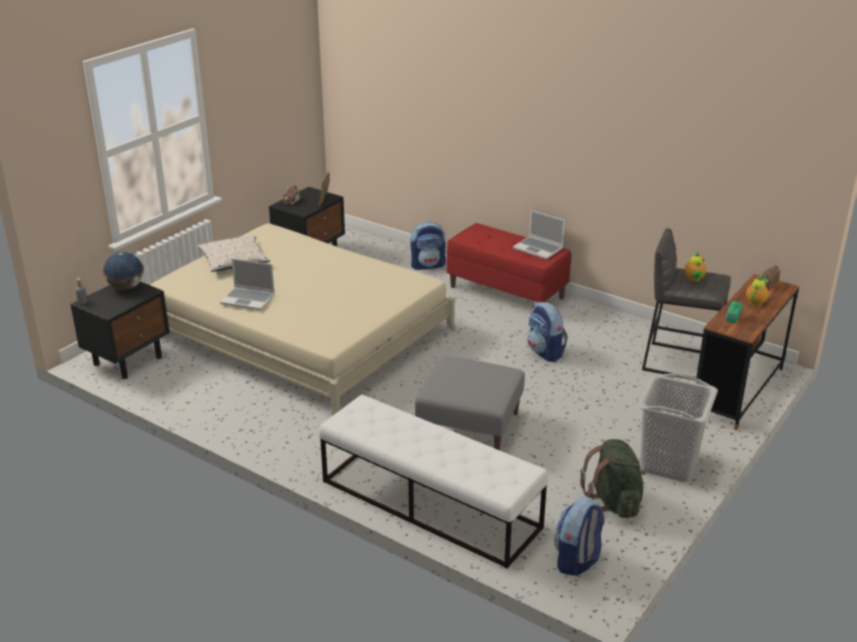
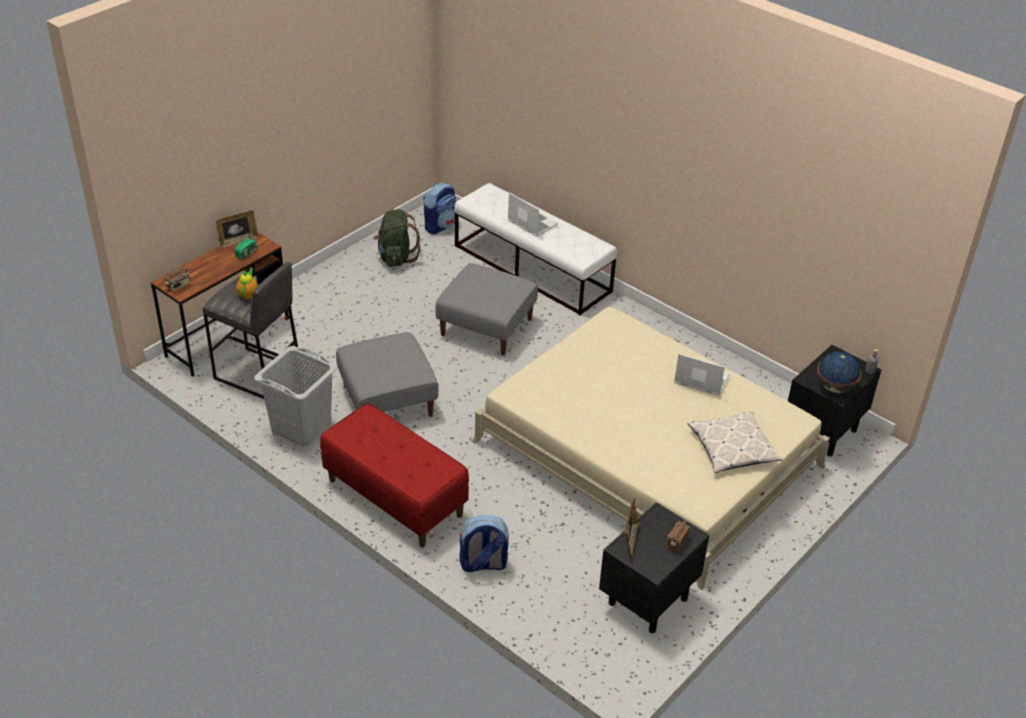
camera: 175 degrees left, 10 degrees up
(539, 249) = (359, 439): laptop -> laptop (531, 223)
(545, 352) = (387, 400): backpack -> grey ottoman
(669, 463) = (336, 280): grey laundry basket -> grey laundry basket (301, 427)
(753, 328) = (238, 241): none -> picture frame
(756, 302) = (210, 267): teapot -> none

